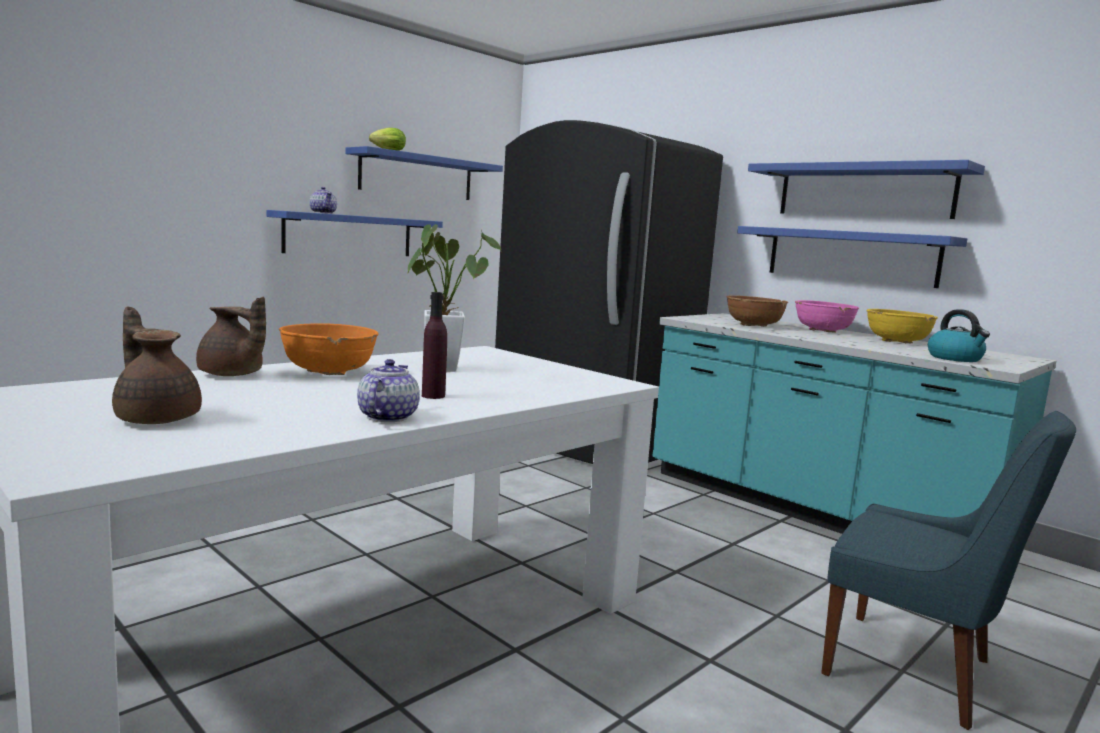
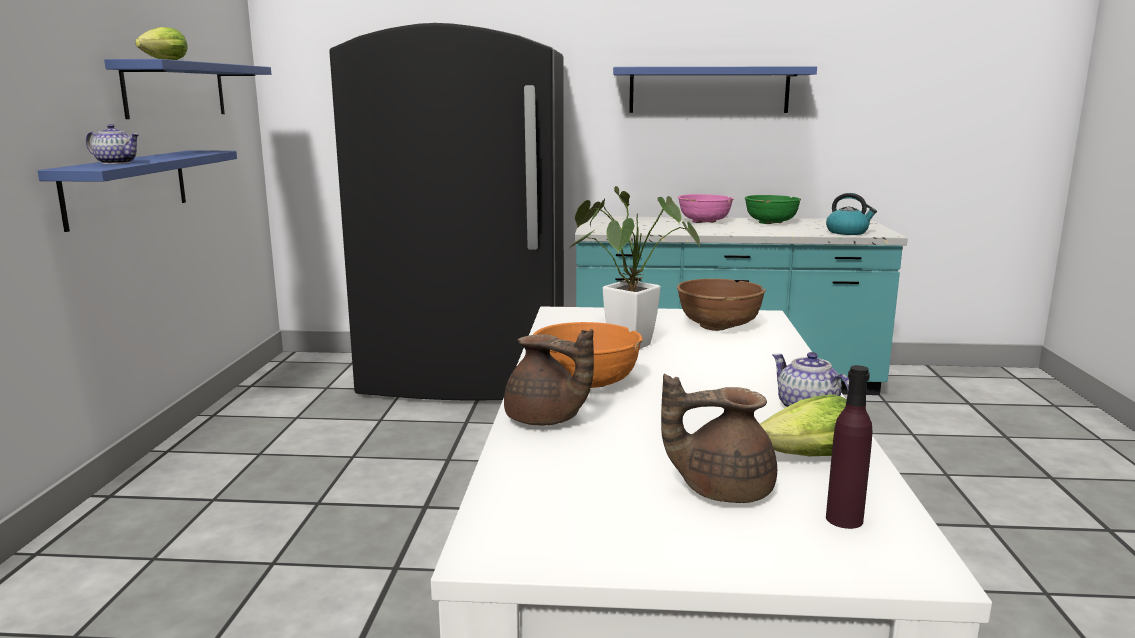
camera: 40 degrees left, 5 degrees up
(232, 375) = (545, 420): brown teapot -> brown teapot turned 45 degrees clockwise
(264, 428) = (808, 458): none -> lettuce
(433, 396) = (741, 376): purple bottle -> purple bottle (844, 519)
(753, 325) = (656, 227): brown bowl -> brown bowl (718, 326)
(851, 256) = (702, 150): blue shelf -> none
(897, 341) = (771, 222): yellow bowl -> green bowl
(915, 670) = (950, 471): blue chair -> none

